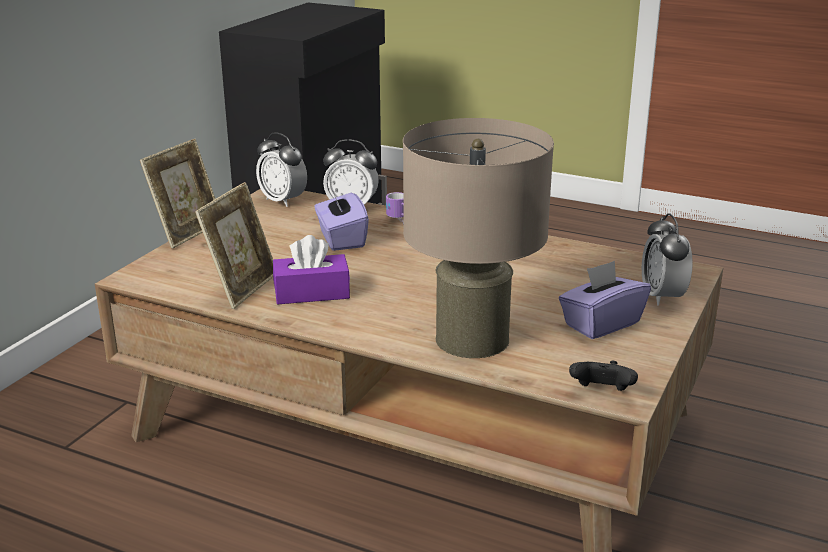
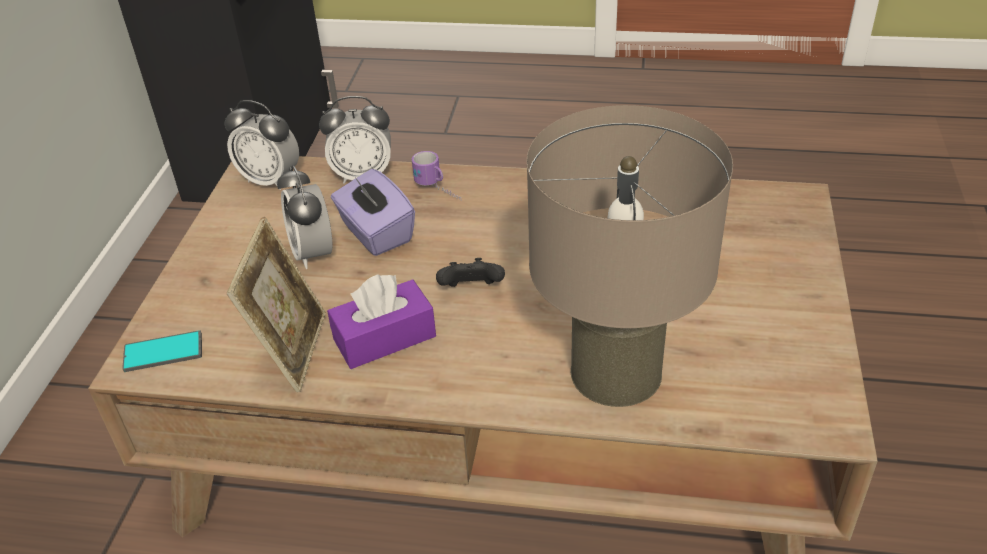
camera: 15 degrees left, 15 degrees up
(154, 274) = (163, 352): none -> phone
(187, 232) = (172, 263): picture frame -> none
(601, 324) = (746, 309): purple tissue box -> none
(601, 393) = (804, 426): black game controller -> black game controller (471, 290)
(662, 296) = (789, 247): alarm clock -> alarm clock (313, 253)

